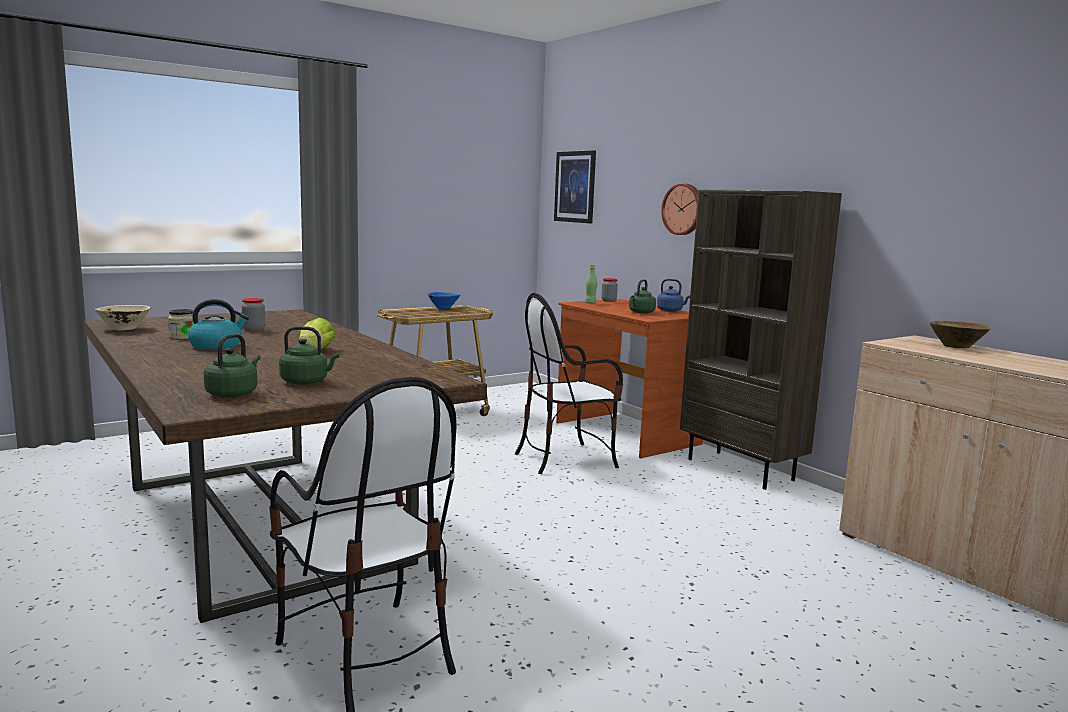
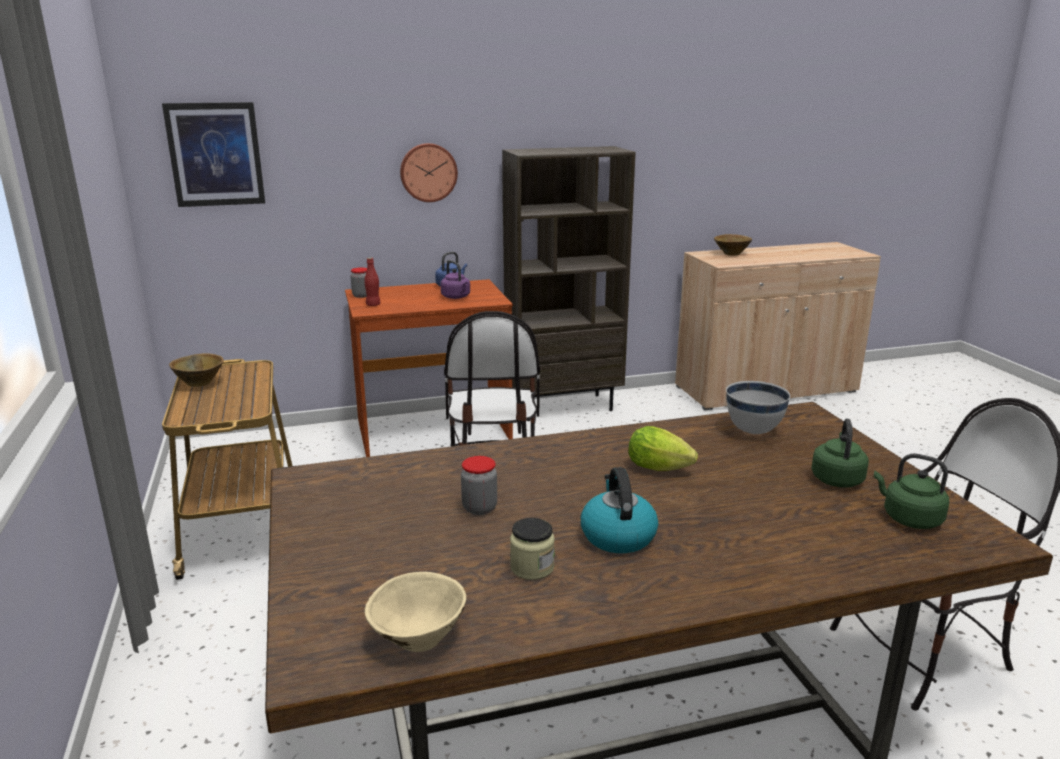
camera: 70 degrees left, 10 degrees up
(396, 368) = (754, 431): none -> white bowl
(443, 308) = (200, 383): blue bowl -> brown bowl
(590, 303) = (373, 305): green bottle -> red bottle
(641, 312) = (456, 297): green kettle -> purple kettle

